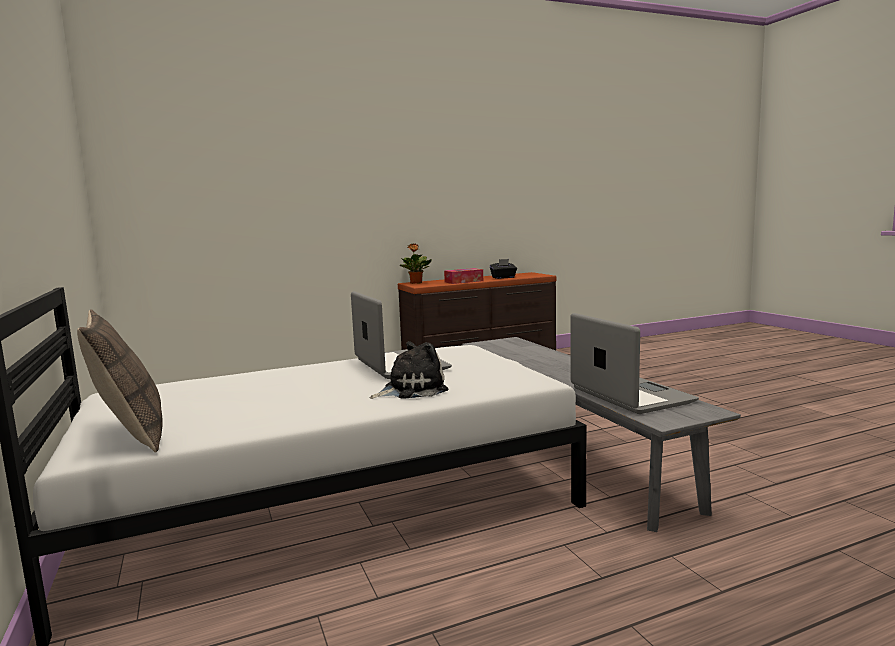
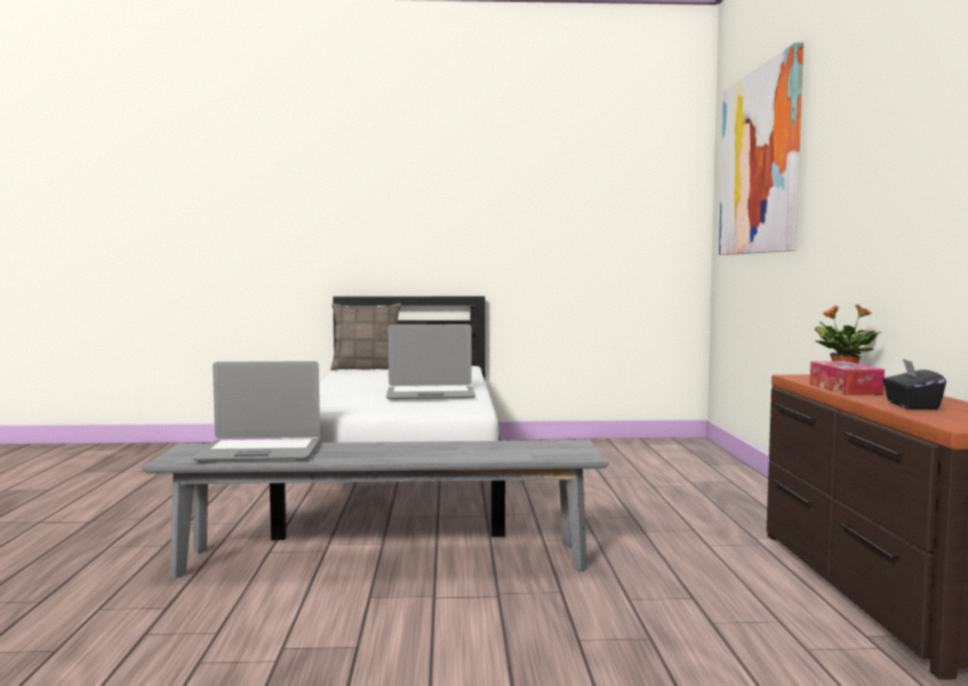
camera: 110 degrees right, 5 degrees down
(220, 141) = (759, 161): none -> picture
(411, 390) = (352, 393): plush toy -> none

